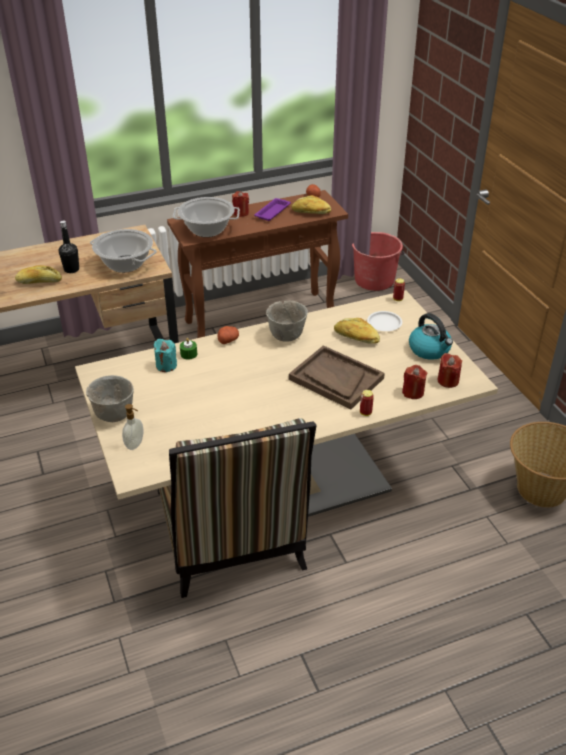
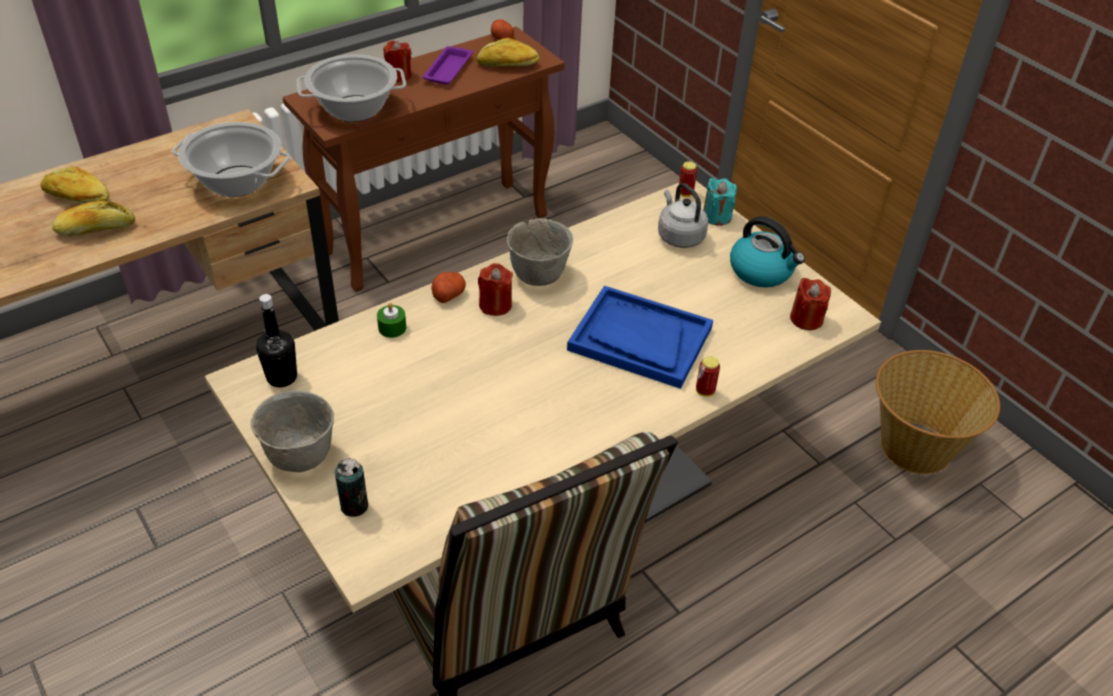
camera: 15 degrees left, 5 degrees up
(71, 269) = (147, 201): black bottle -> black bottle (282, 377)
(135, 444) = (354, 506): soap dispenser -> can
(166, 365) = (361, 353): turquoise candle -> turquoise candle (716, 216)
(336, 379) = (639, 339): brown tray -> blue tray
(356, 338) = (646, 265): bread -> bread (77, 197)
(374, 280) = (588, 154): red bucket -> none
(384, 323) = (679, 236): white plate -> grey kettle
(413, 392) = (762, 346): red candle -> red candle (495, 305)

